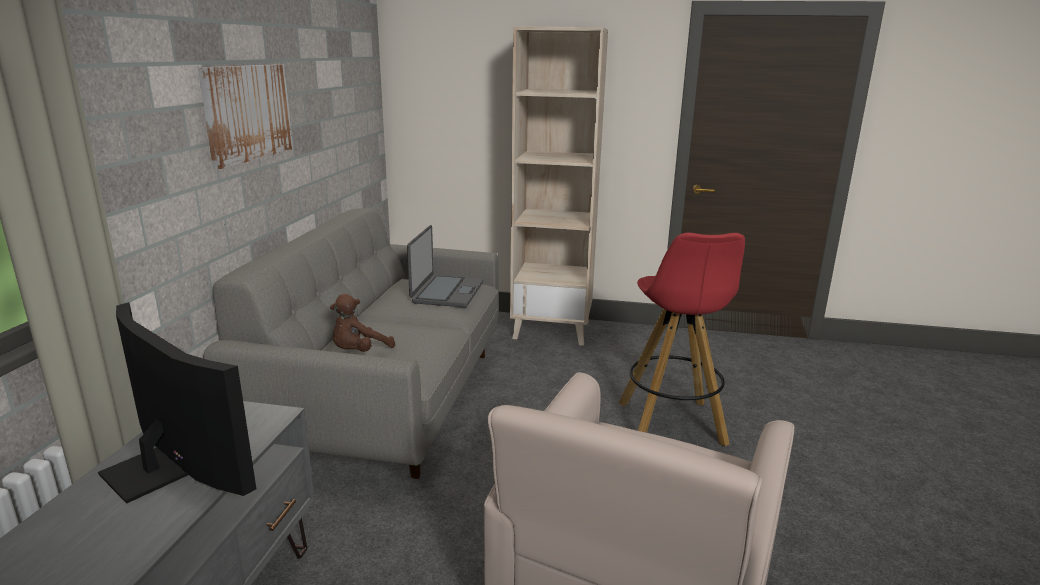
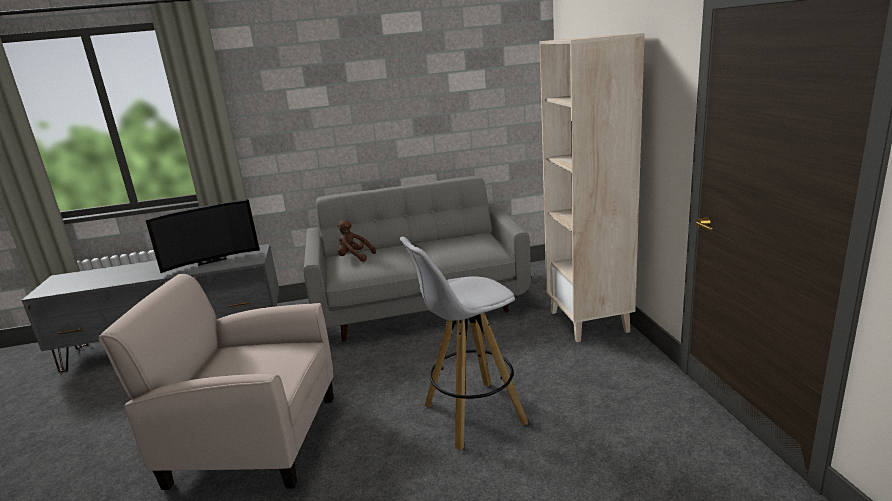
camera: 70 degrees right, 0 degrees up
(163, 467) = (211, 260): television -> television turned 45 degrees clockwise
(247, 112) = (362, 110): picture -> none
(447, 292) = (465, 248): laptop -> none
(671, 425) = (472, 414): red stool -> white stool

